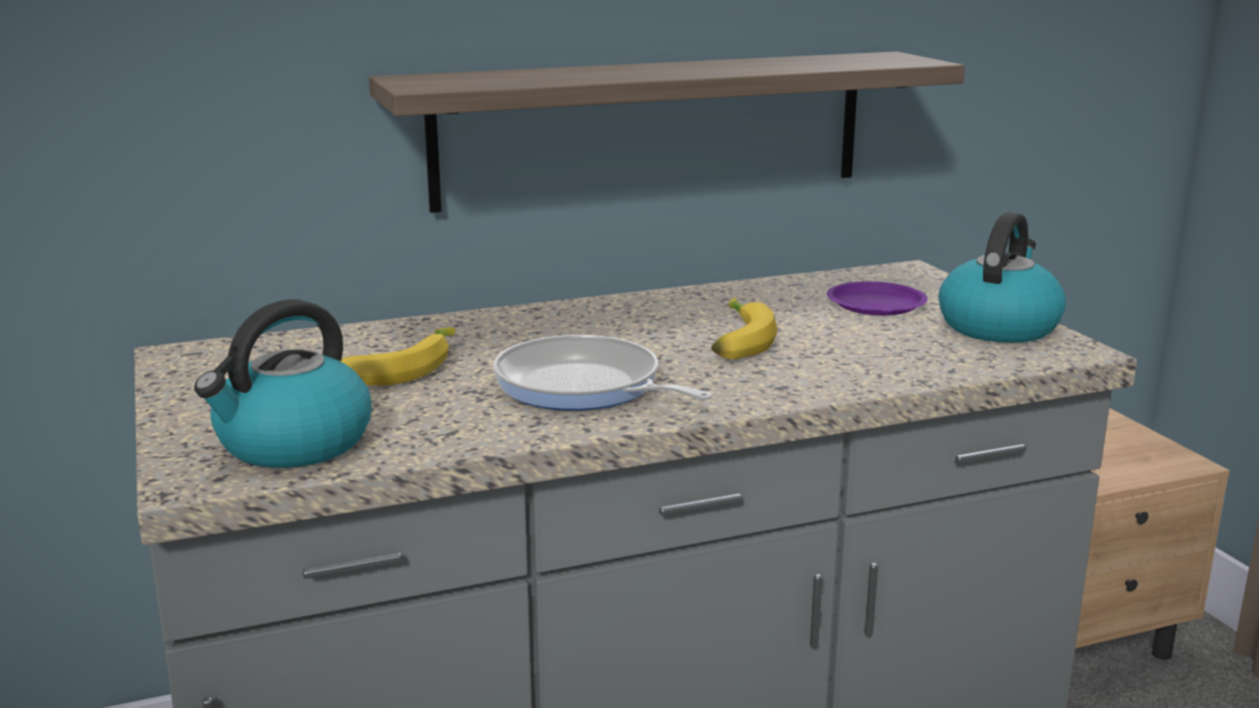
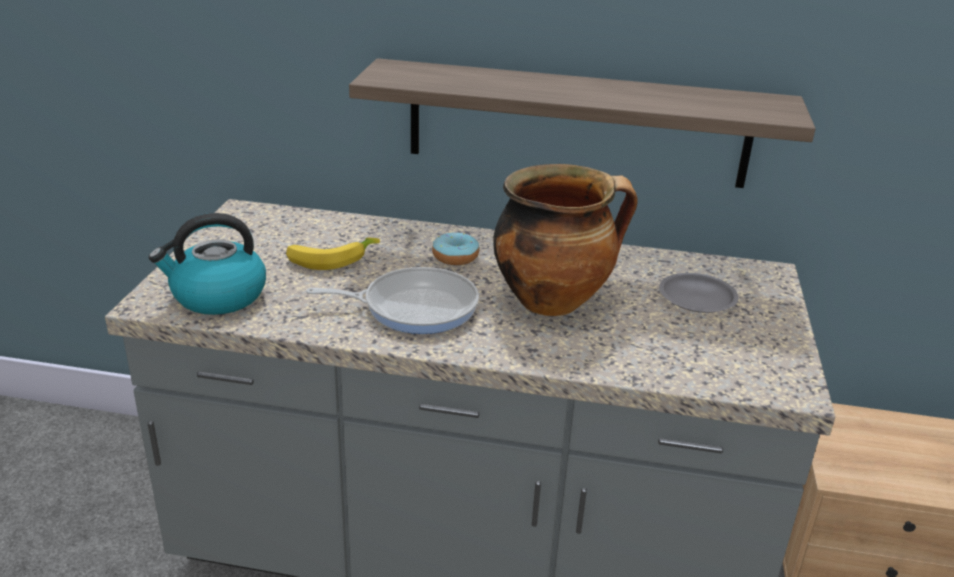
camera: 30 degrees right, 10 degrees up
(558, 332) = (455, 257): none -> donut
(584, 387) = (414, 307): frying pan -> frying pan turned 105 degrees clockwise
(735, 342) = (553, 300): banana -> cooking pot
(876, 305) = (698, 298): purple plate -> grey plate
(998, 326) = (764, 347): kettle -> none

